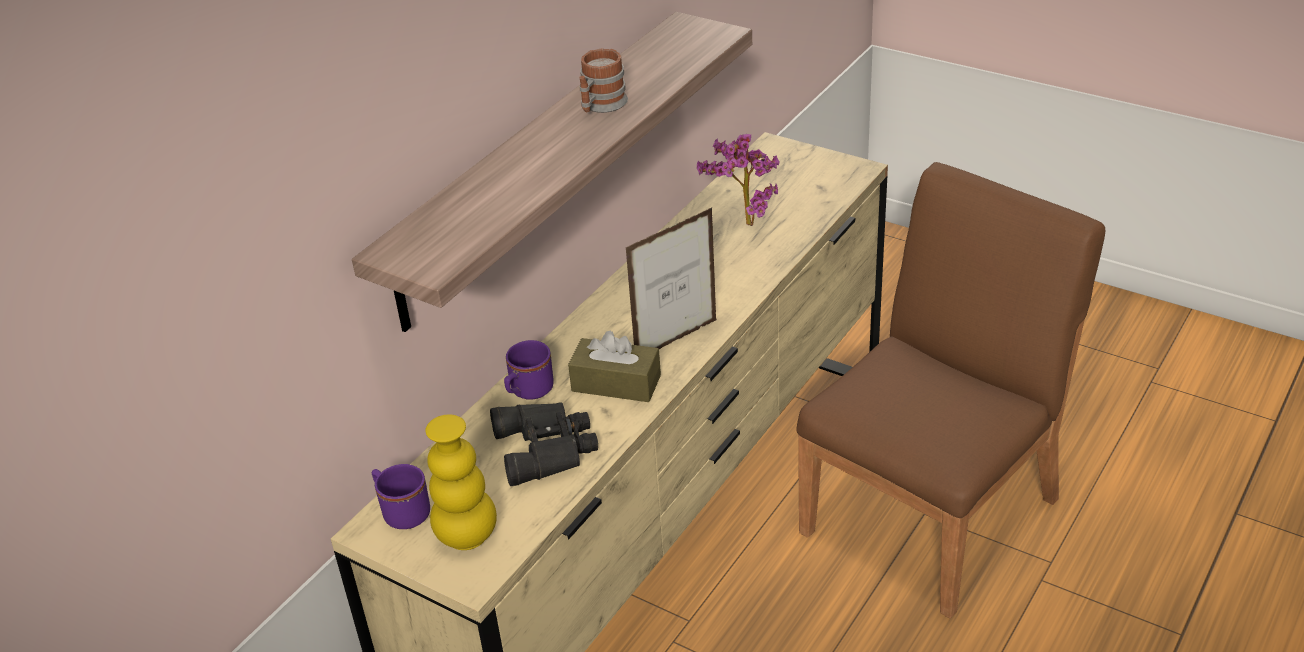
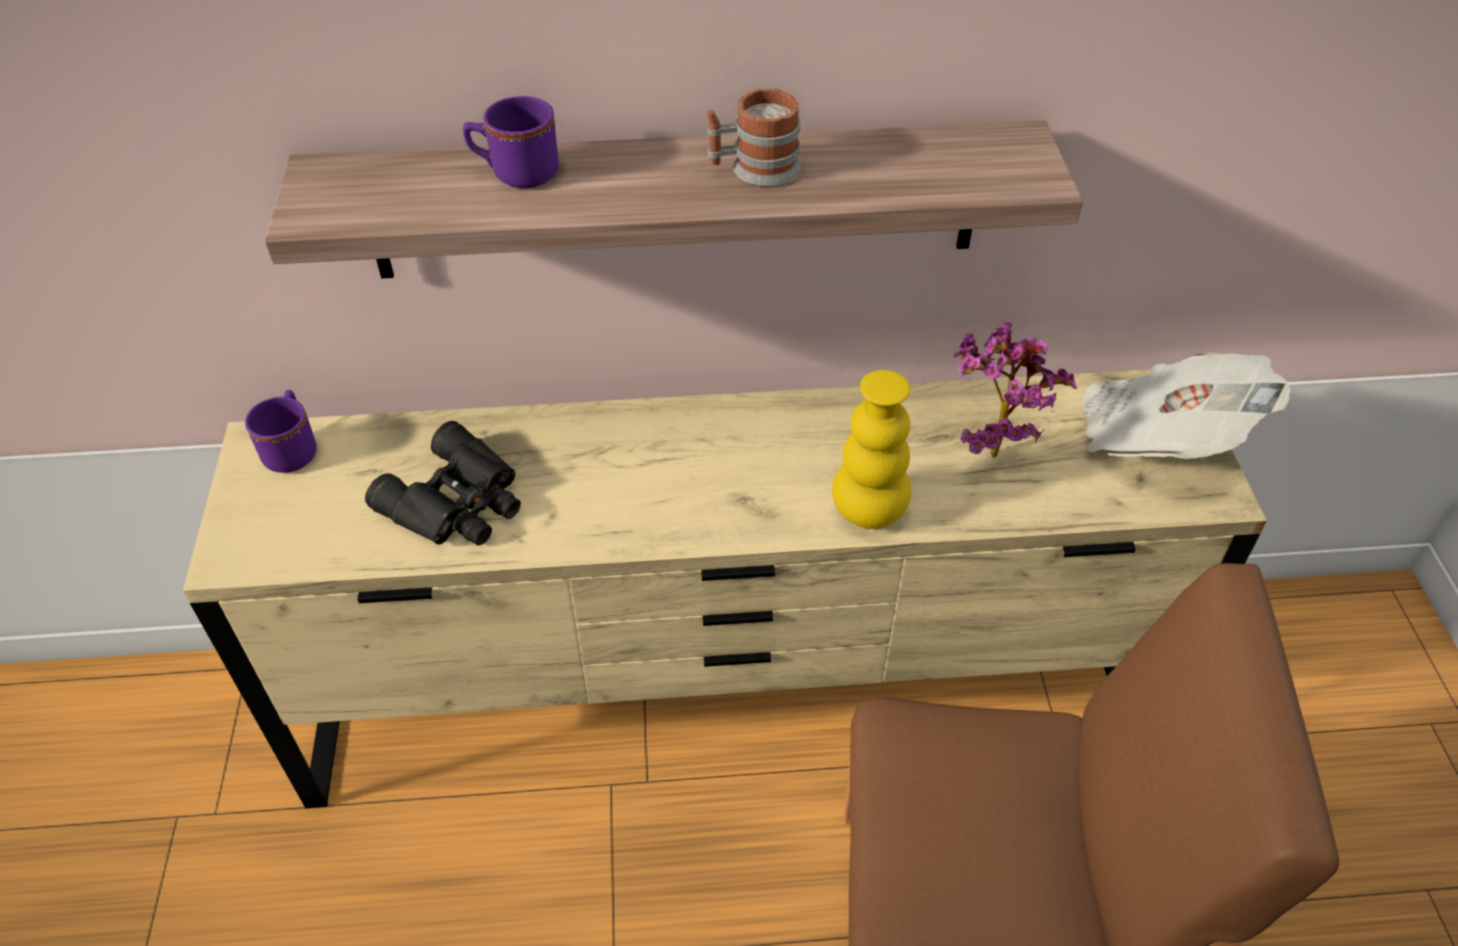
camera: 50 degrees right, 10 degrees up
(467, 537) = (284, 518): yellow vase -> yellow vase (868, 512)
(528, 392) = (535, 436): purple mug -> purple mug (515, 173)
(616, 383) = (604, 498): brown tissue box -> none
(676, 340) = (719, 508): picture frame -> none
(800, 166) = (1160, 437): none -> newspaper

